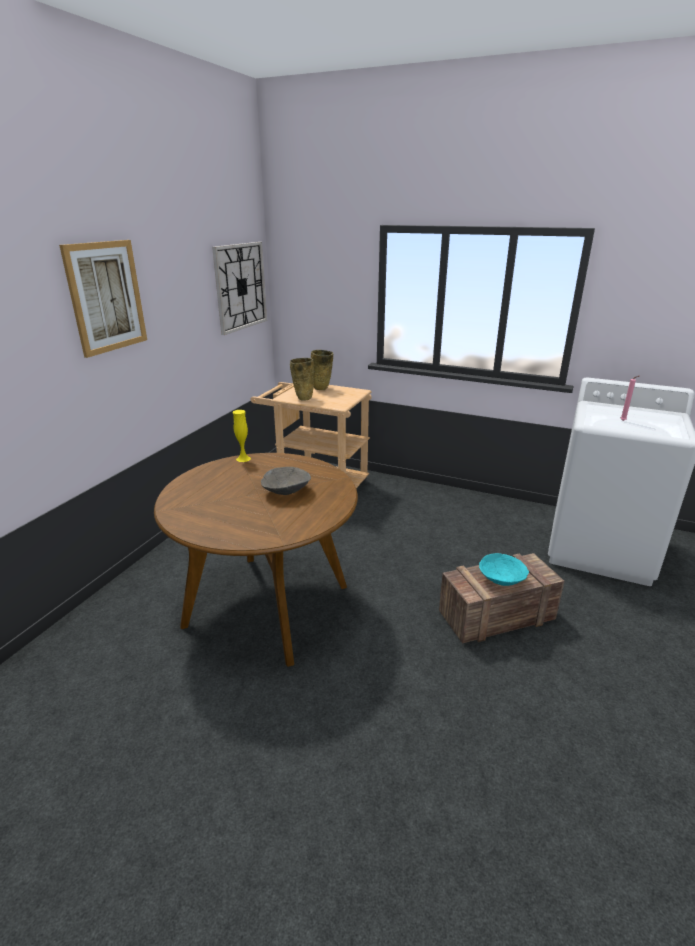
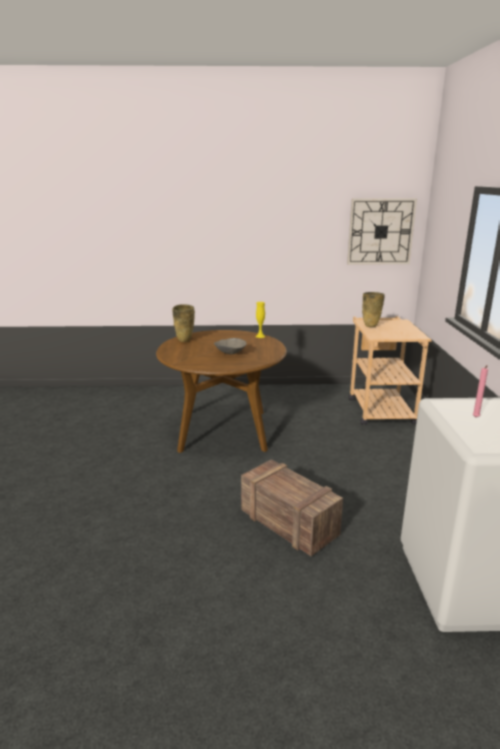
camera: 65 degrees right, 5 degrees down
(106, 297) = (244, 221): picture -> none
(322, 389) = (401, 326): beige vase -> beige vase (184, 341)
(502, 580) = (284, 486): turquoise bowl -> none

